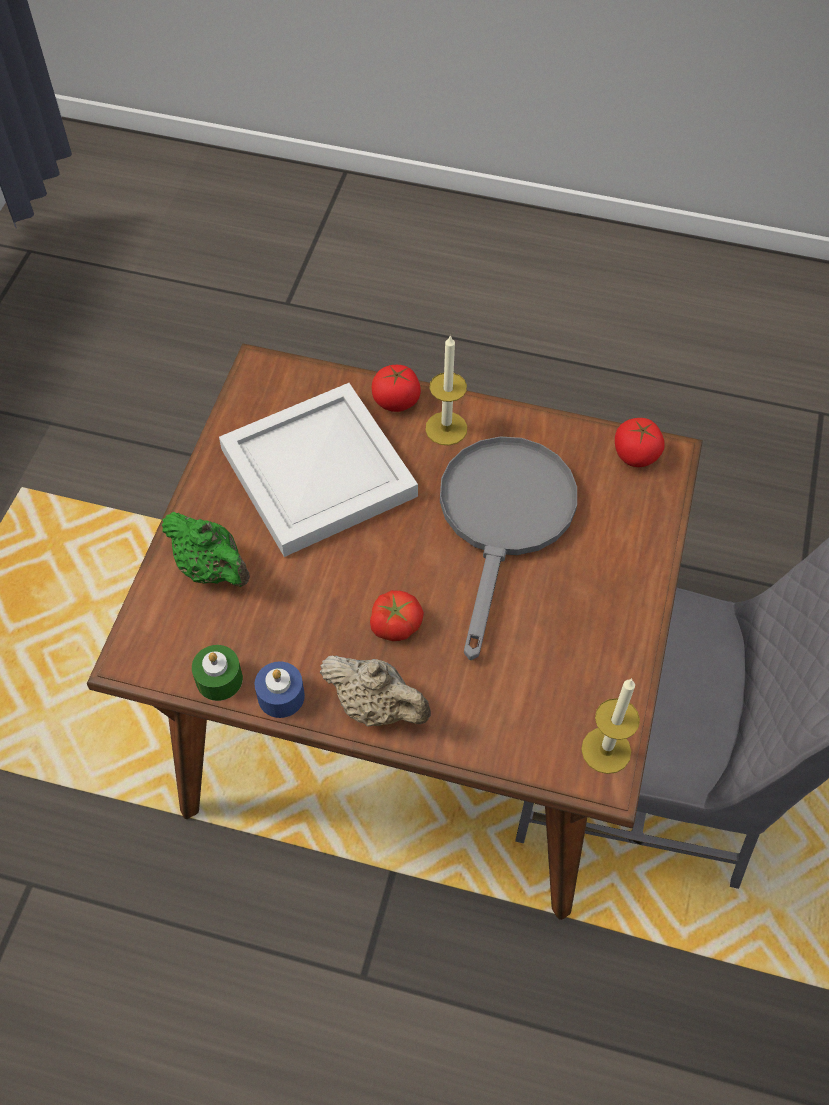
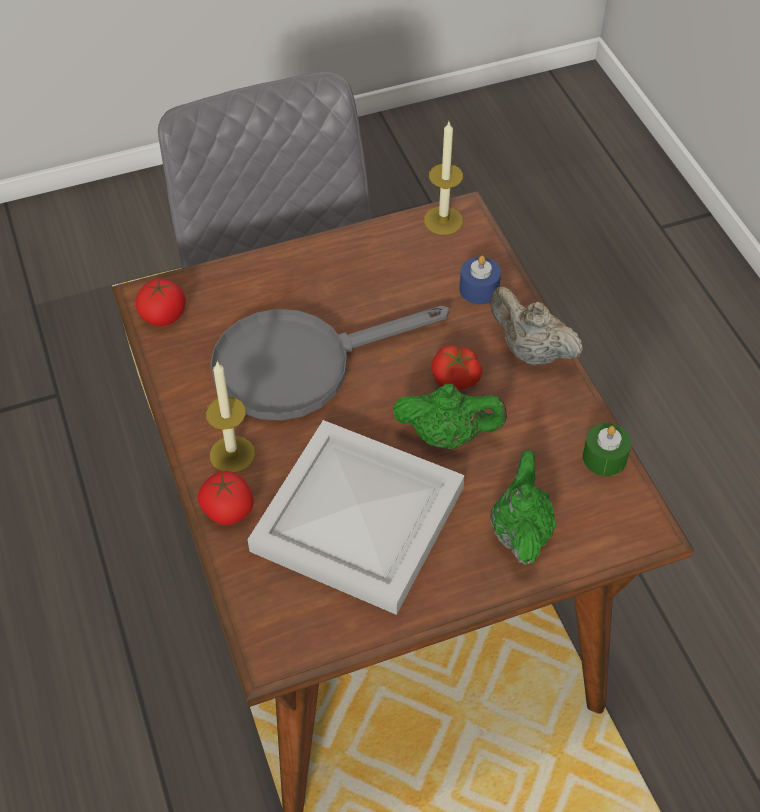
camera: 125 degrees left, 5 degrees down
(281, 696) = (578, 411): blue candle -> blue candle (479, 289)
(342, 579) = (447, 435): none -> green teapot
(376, 706) = (530, 351): beige teapot -> beige teapot turned 45 degrees counterclockwise

